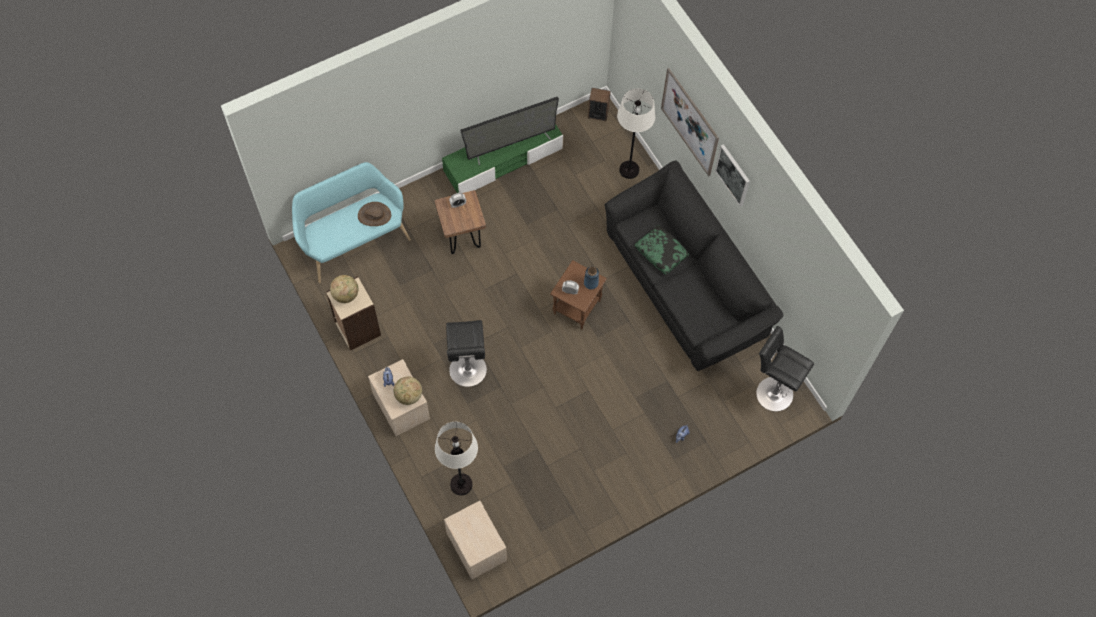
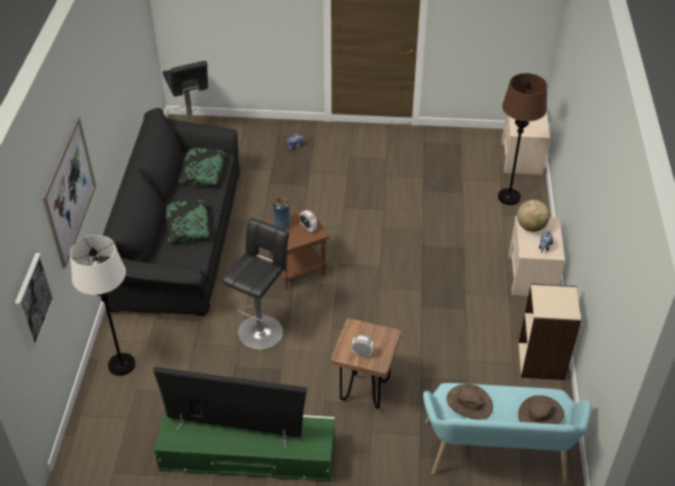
camera: 145 degrees left, 20 degrees down
(327, 231) = (541, 415): none -> brown hat
(346, 295) = (558, 306): globe -> none
(461, 484) = (509, 197): white floor lamp -> brown floor lamp
(468, 372) = (446, 270): black stool -> black stool (262, 329)
(598, 113) = (88, 447): speaker -> none
(698, 308) = (203, 172): none -> pillow
(733, 175) = (93, 115): picture -> picture (32, 300)

